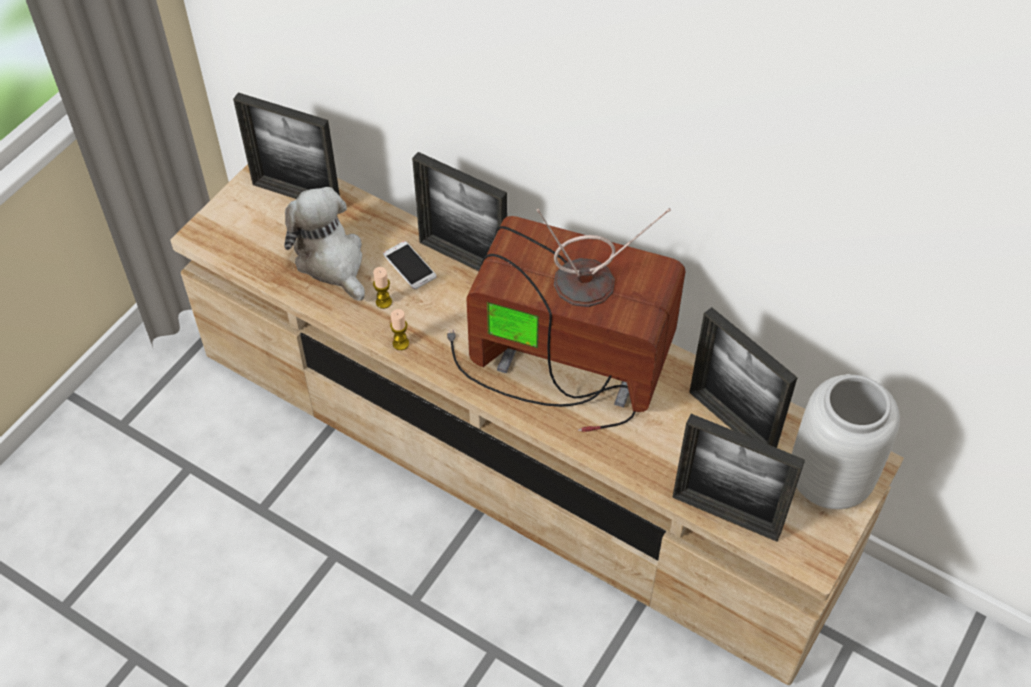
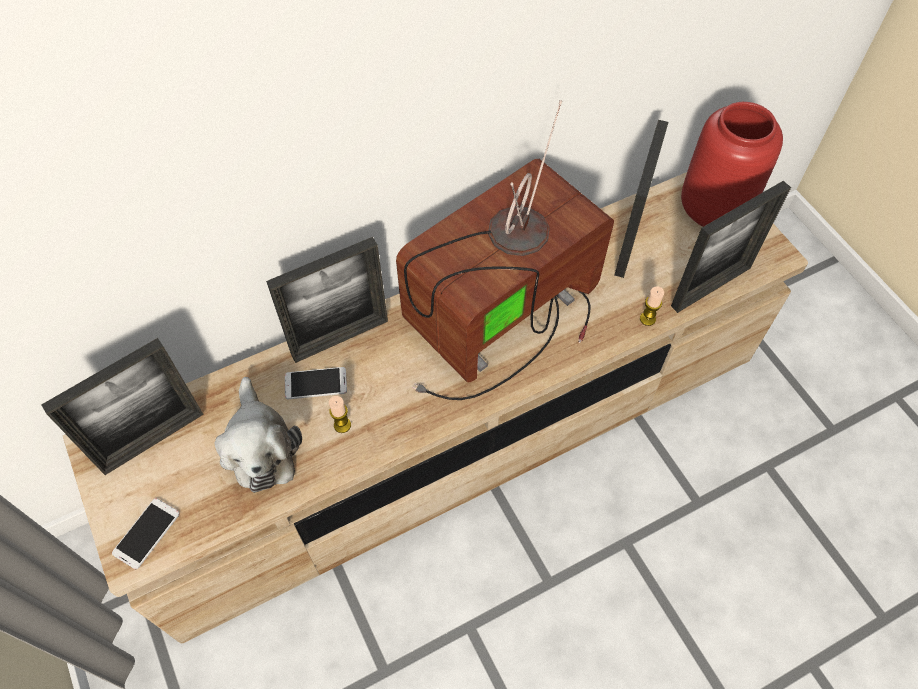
camera: 60 degrees left, 5 degrees up
(223, 234) = (146, 533): none -> phone
(331, 261) = (260, 447): plush toy -> plush toy turned 105 degrees counterclockwise
(400, 343) = (400, 433): candle -> candle (647, 319)
(731, 423) = (629, 240): picture frame -> picture frame turned 60 degrees counterclockwise
(829, 478) = (711, 209): grey vase -> red vase

